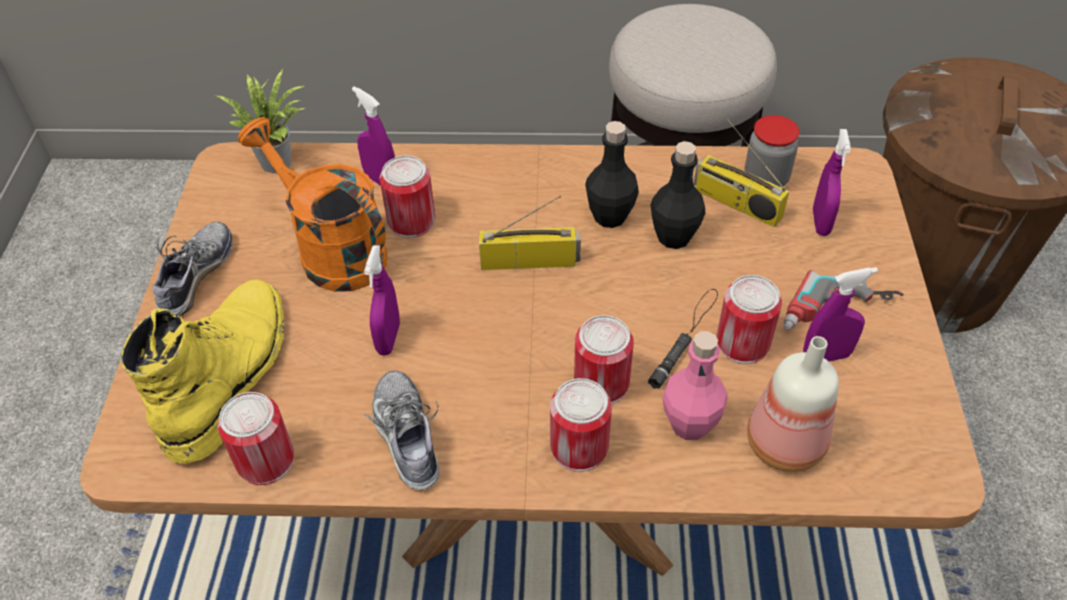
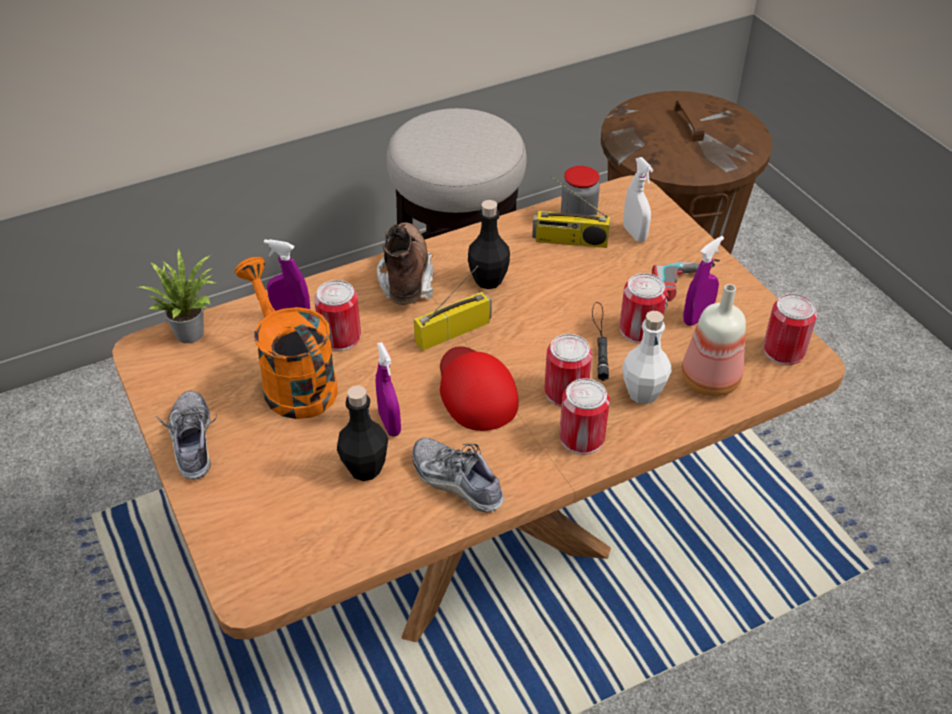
camera: 30 degrees left, 5 degrees down
(229, 375) = (283, 498): yellow boot -> none
(265, 460) = (363, 542): can -> can (783, 350)
(332, 250) = (293, 380): orange watering can -> orange watering can turned 45 degrees clockwise
(503, 339) = (475, 390): none -> red cap
(524, 182) = (406, 278): none -> brown boot
(674, 237) = (544, 278): black bottle -> black bottle (365, 469)
(689, 424) = (642, 393): pink bottle -> white bottle
(820, 222) = (634, 234): purple spray bottle -> white spray bottle

